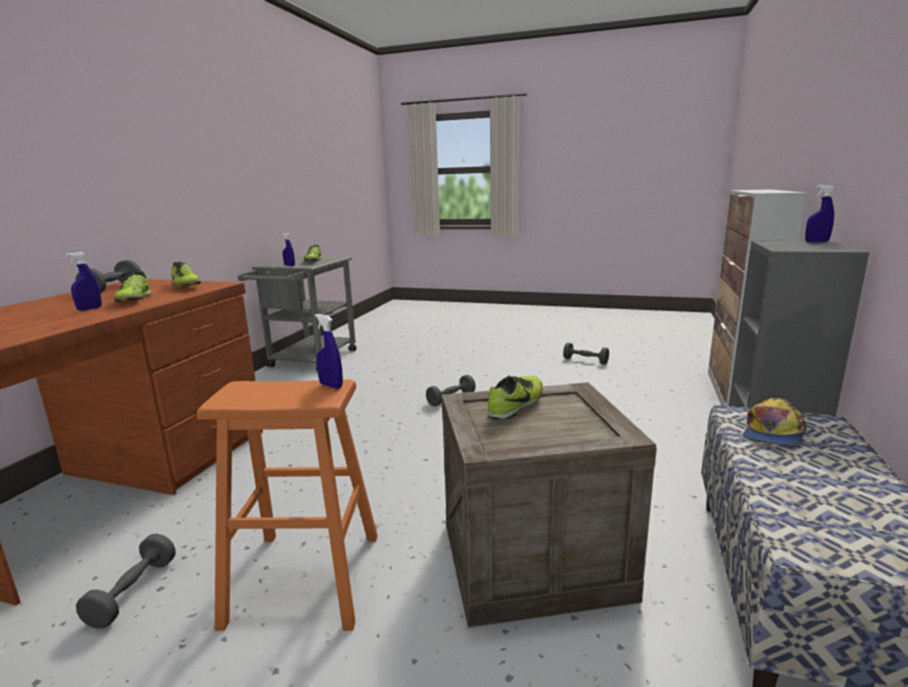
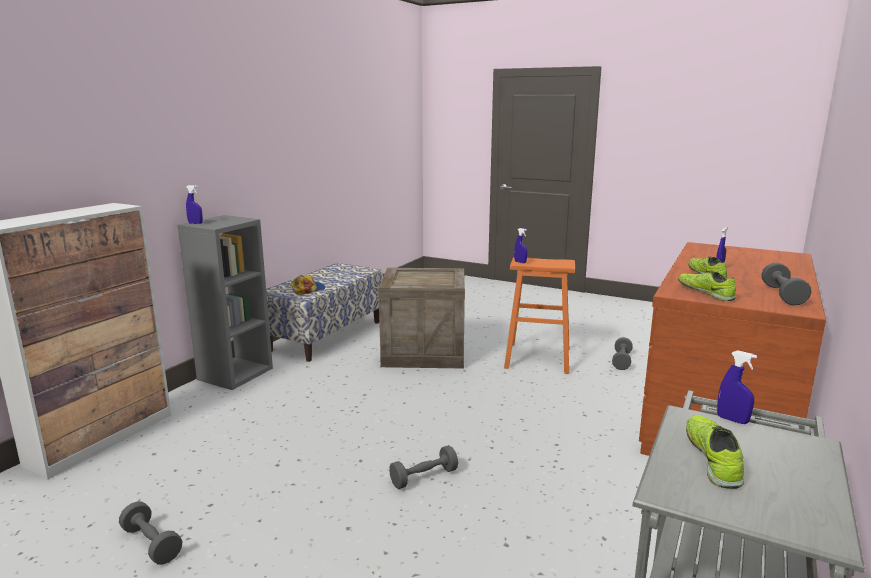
camera: 170 degrees left, 0 degrees up
(517, 405) = (428, 281): shoe -> none

